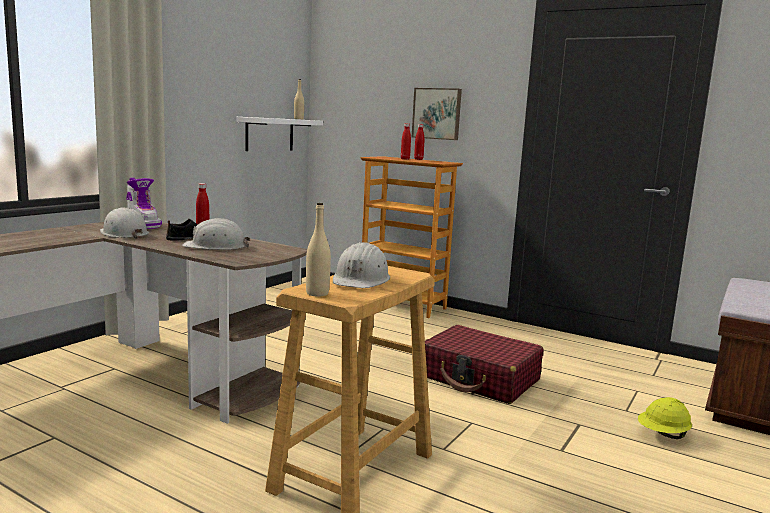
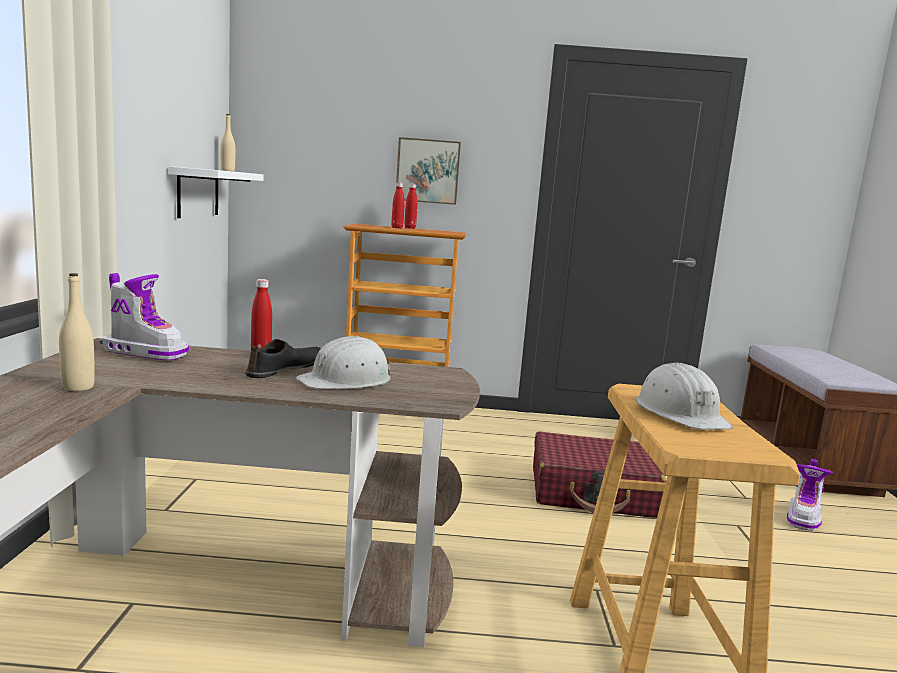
camera: 30 degrees left, 0 degrees up
(123, 234) = (156, 374): white hard hat -> none
(317, 293) = (715, 449): beige bottle -> beige bottle (78, 387)
(662, 435) = (803, 518): yellow hard hat -> boot

